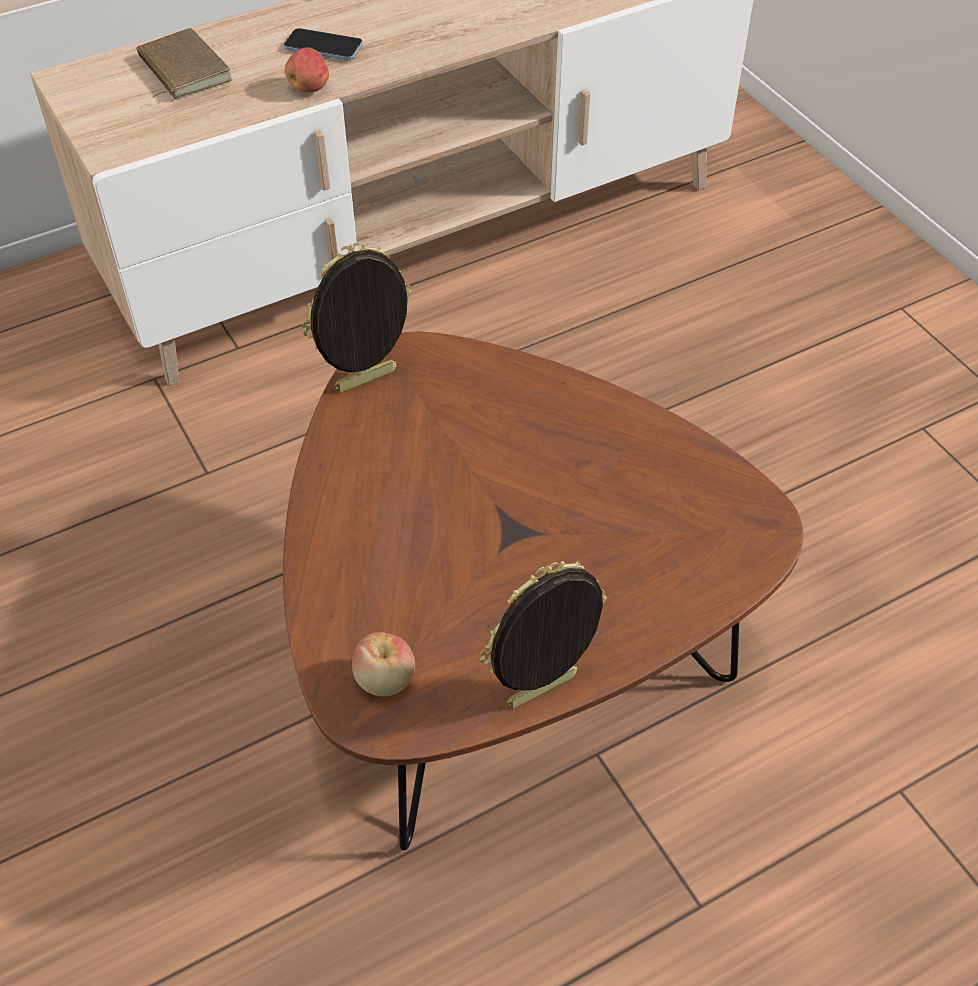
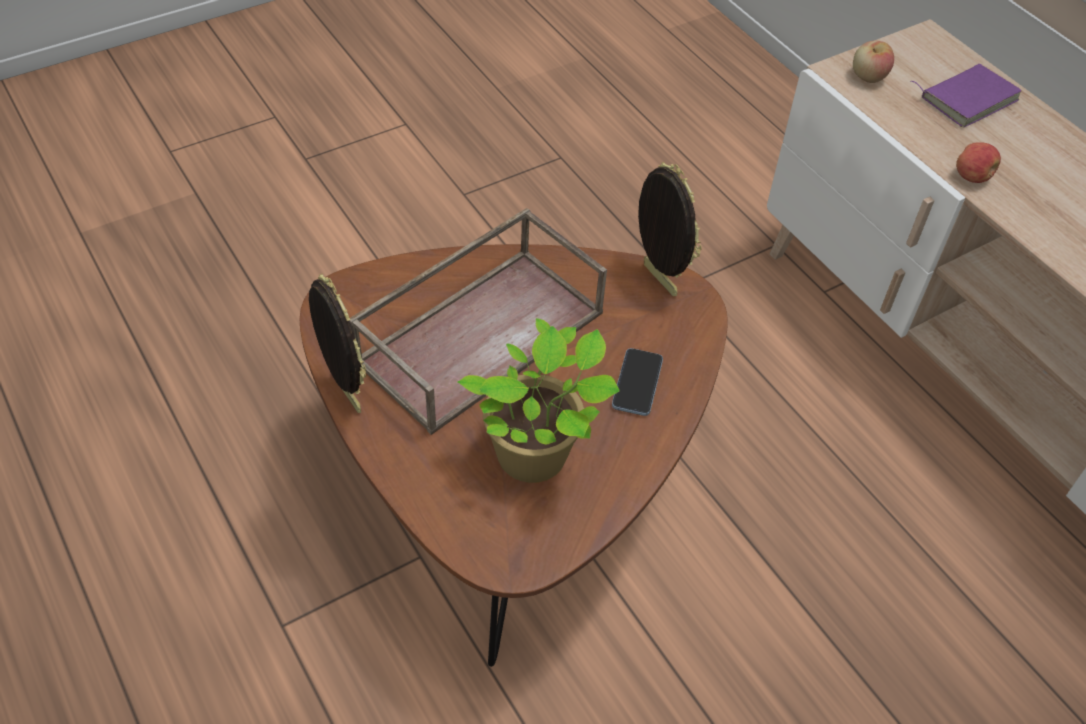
camera: 85 degrees right, 0 degrees up
(181, 70) = (967, 98): brown book -> purple book
(323, 47) = (1043, 182): phone -> phone (637, 383)
(385, 680) = (363, 304): apple -> apple (868, 77)
(445, 550) = (481, 334): none -> brown tray
(630, 500) = (537, 457): none -> potted plant

